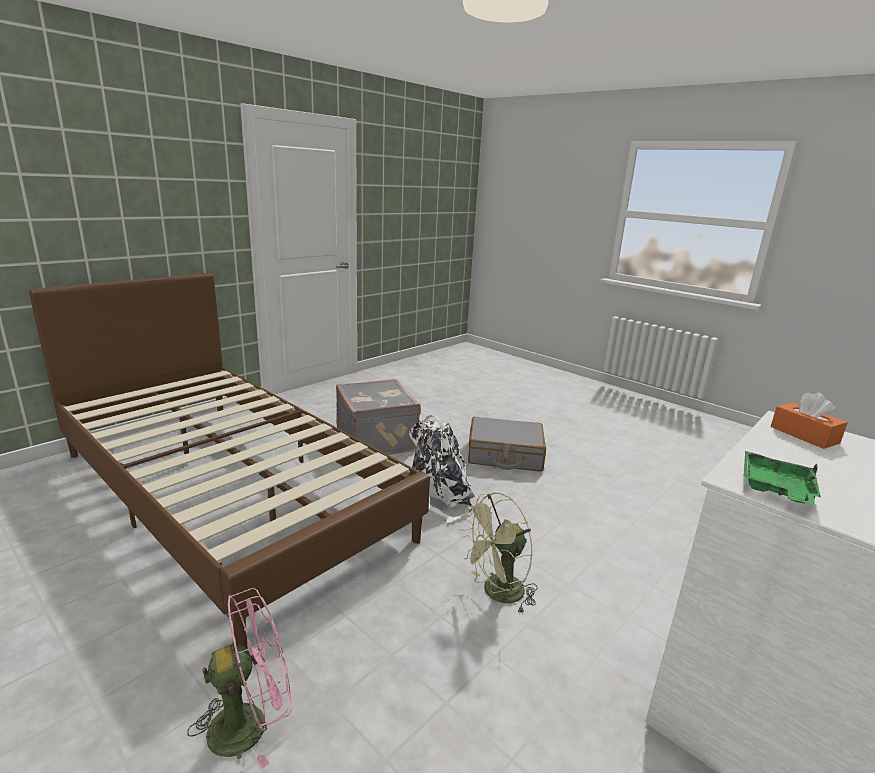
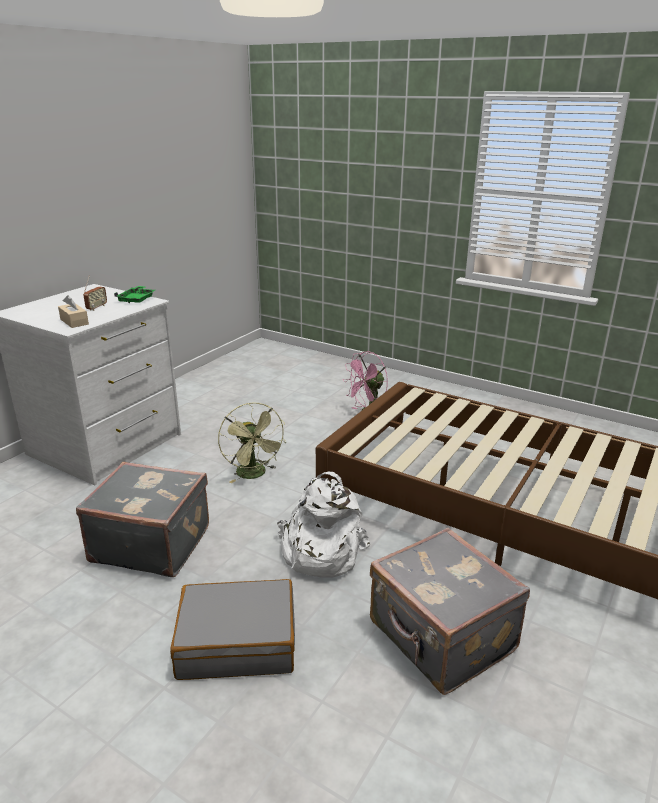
camera: 170 degrees right, 5 degrees up
(497, 594) = (254, 475): green fan -> green fan turned 105 degrees clockwise
(593, 524) = (152, 543): none -> grey suitcase
(804, 435) = (74, 322): orange tissue box -> beige tissue box
(826, 470) = (96, 308): none -> radio

